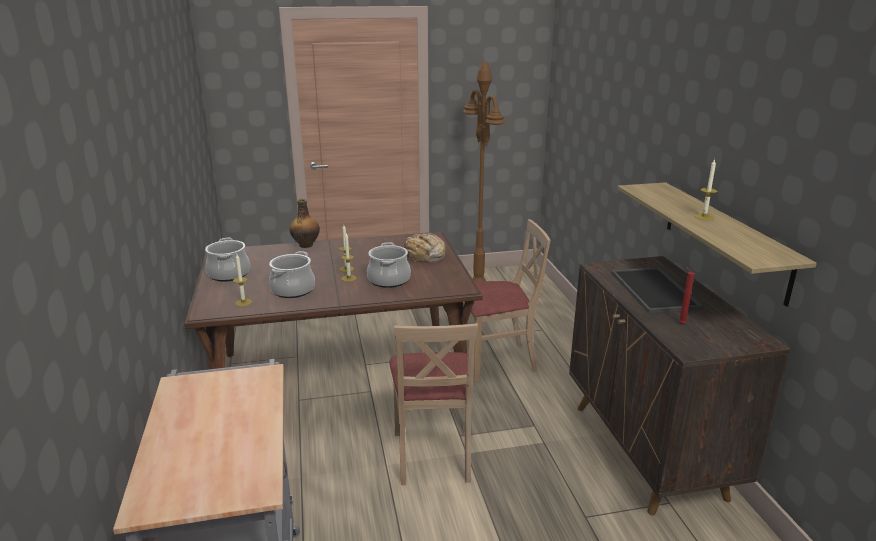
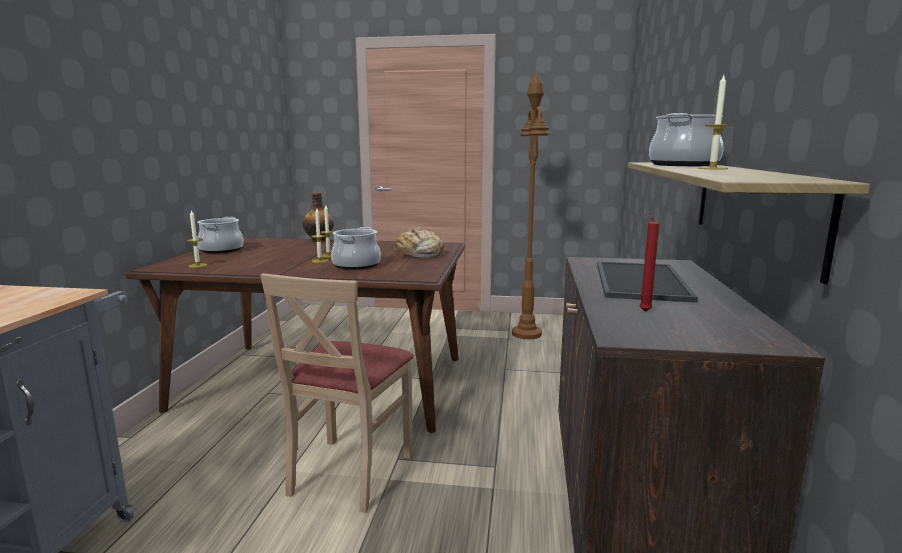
camera: 20 degrees right, 10 degrees down
(293, 290) = (255, 263): cooking pot -> cooking pot (684, 165)
(497, 360) = (501, 393): beige chair -> none

